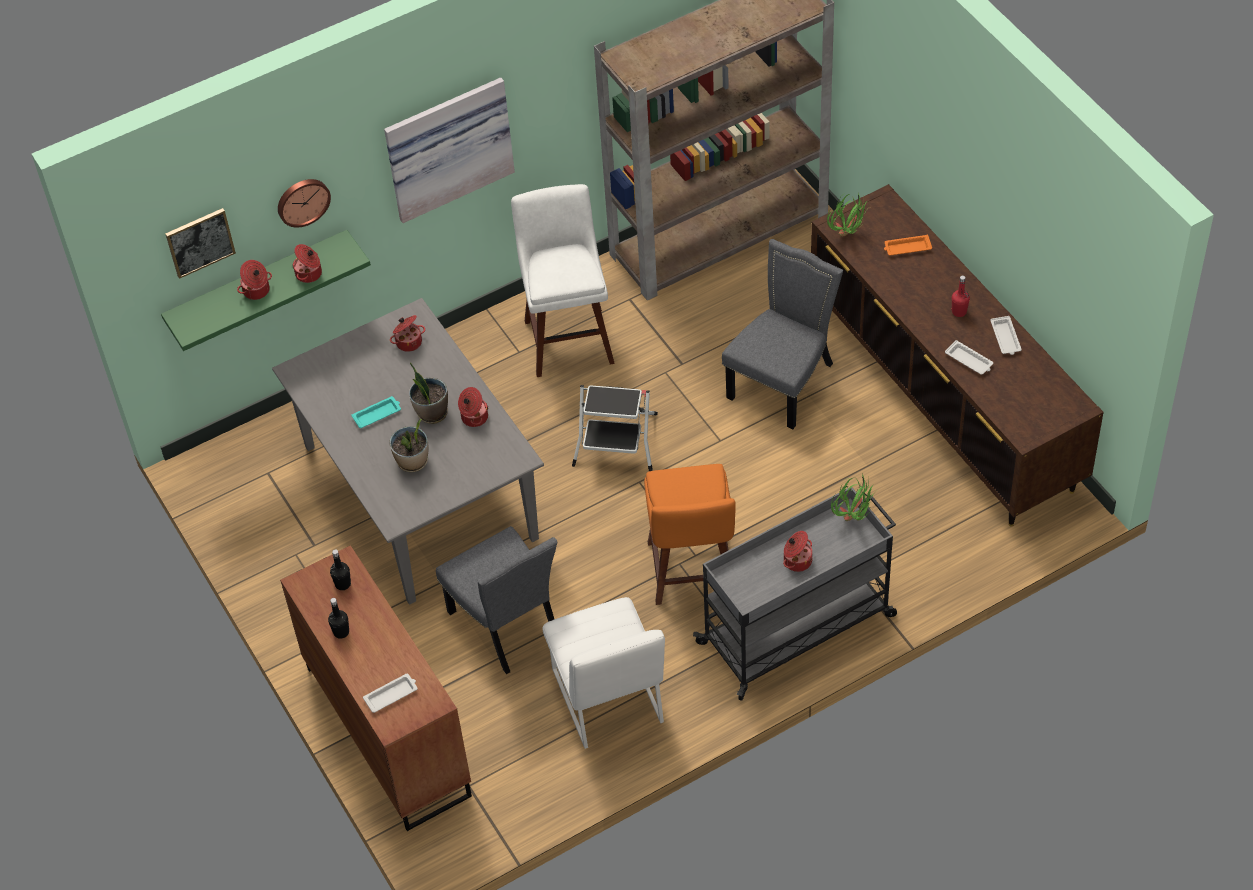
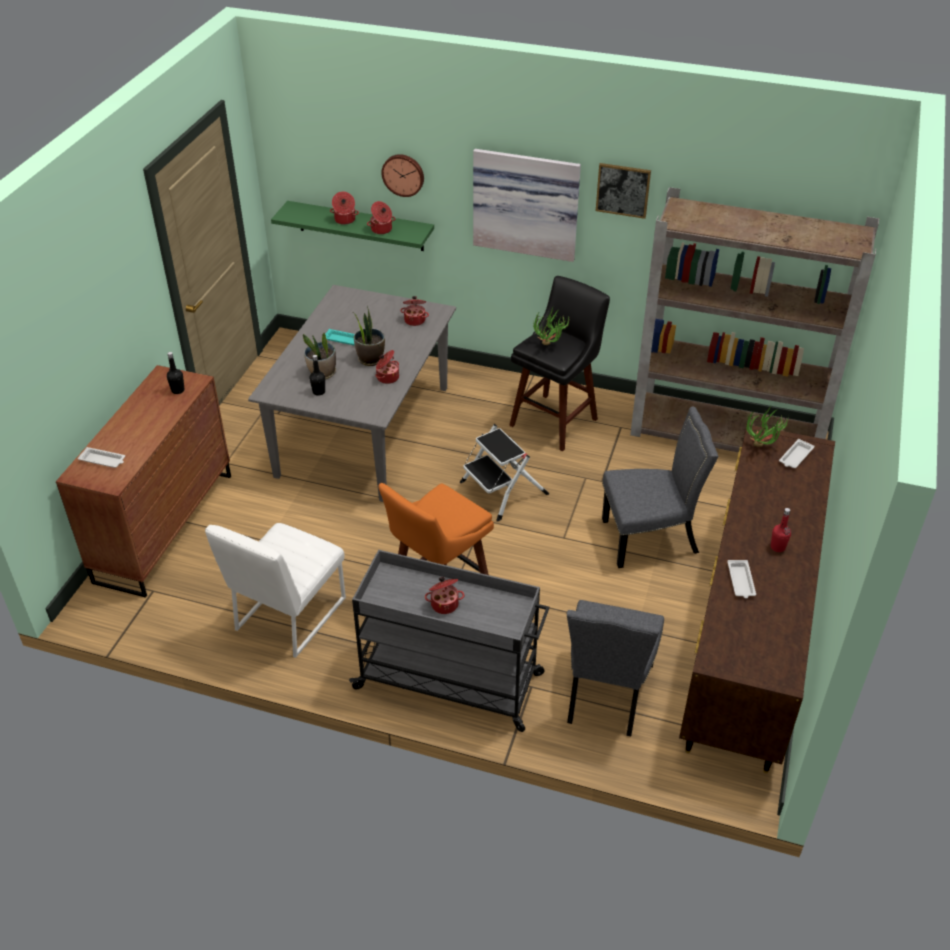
camera: 45 degrees right, 10 degrees down
(200, 242) = (322, 157): picture -> picture (623, 190)
(341, 632) = (137, 411): black bottle -> black bottle (319, 392)
(506, 623) = (302, 528): grey chair -> grey chair (607, 690)
(568, 338) = (555, 420): white stool -> black stool
(854, 518) = (520, 612): potted plant -> potted plant (549, 346)
(907, 248) = (794, 484): orange tray -> none
(1005, 338) = (790, 589): white tray -> white tray (795, 457)

